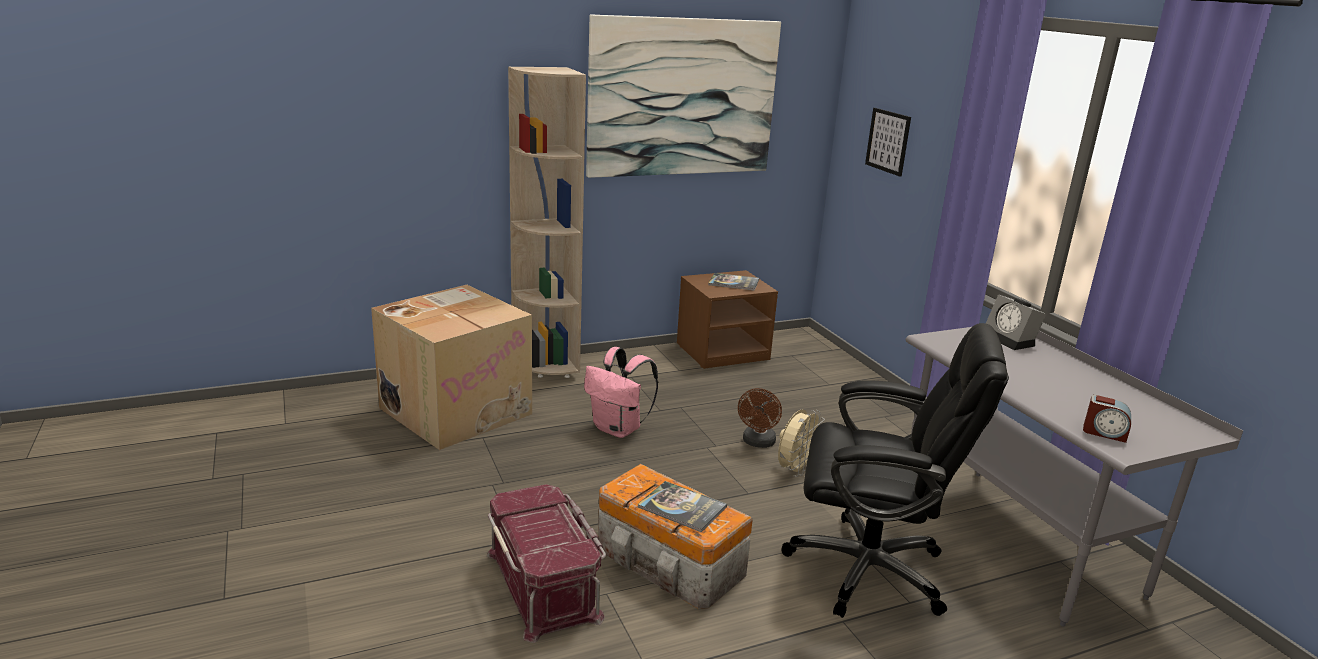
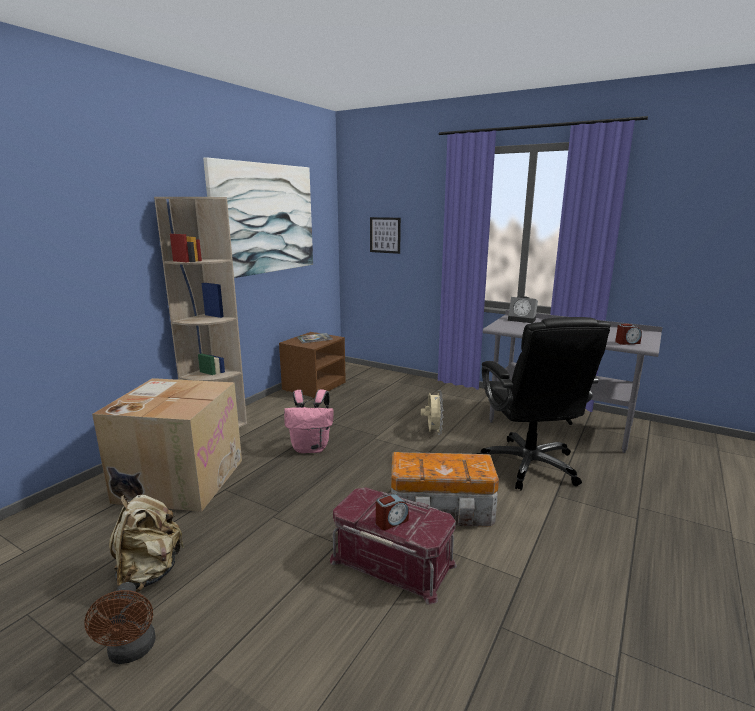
camera: 35 degrees left, 5 degrees down
(344, 484) = (149, 572): none -> beige backpack
(534, 532) = (391, 521): none -> alarm clock
(682, 507) = (453, 465): book -> none
(758, 443) = (396, 425): brown fan -> brown fan (131, 652)
(867, 569) = (529, 465): black office chair -> black office chair turned 105 degrees clockwise

